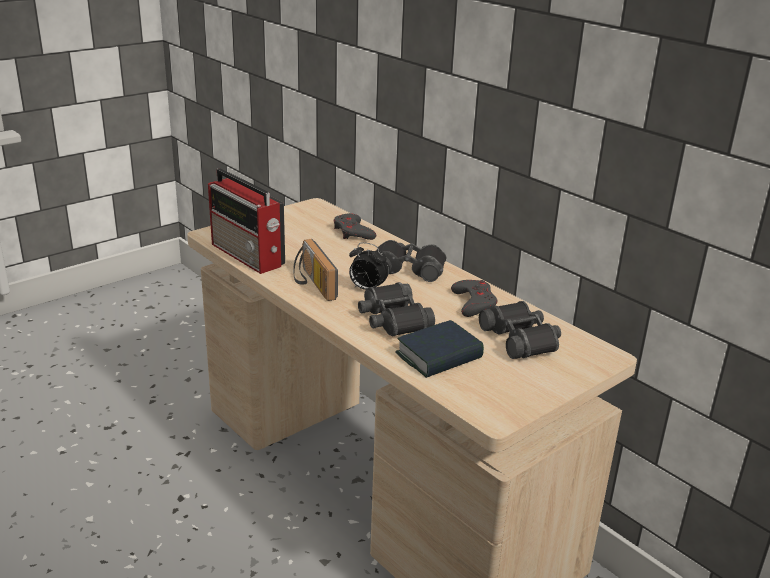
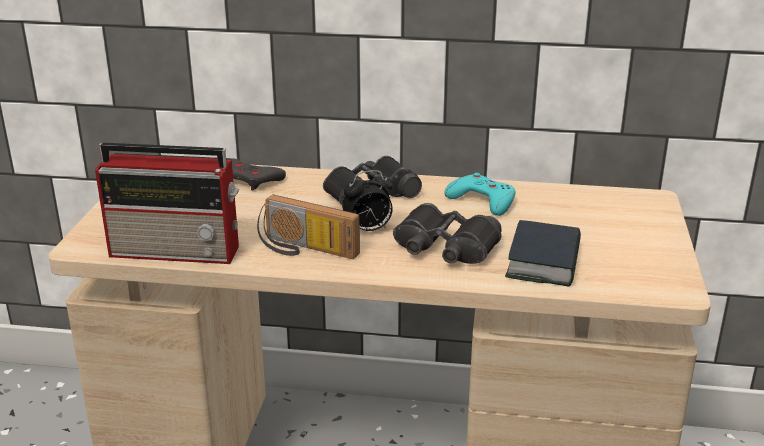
camera: 40 degrees left, 0 degrees up
(474, 303) = (482, 200): grey game controller -> turquoise game controller
(521, 339) = (574, 215): black binoculars -> none

